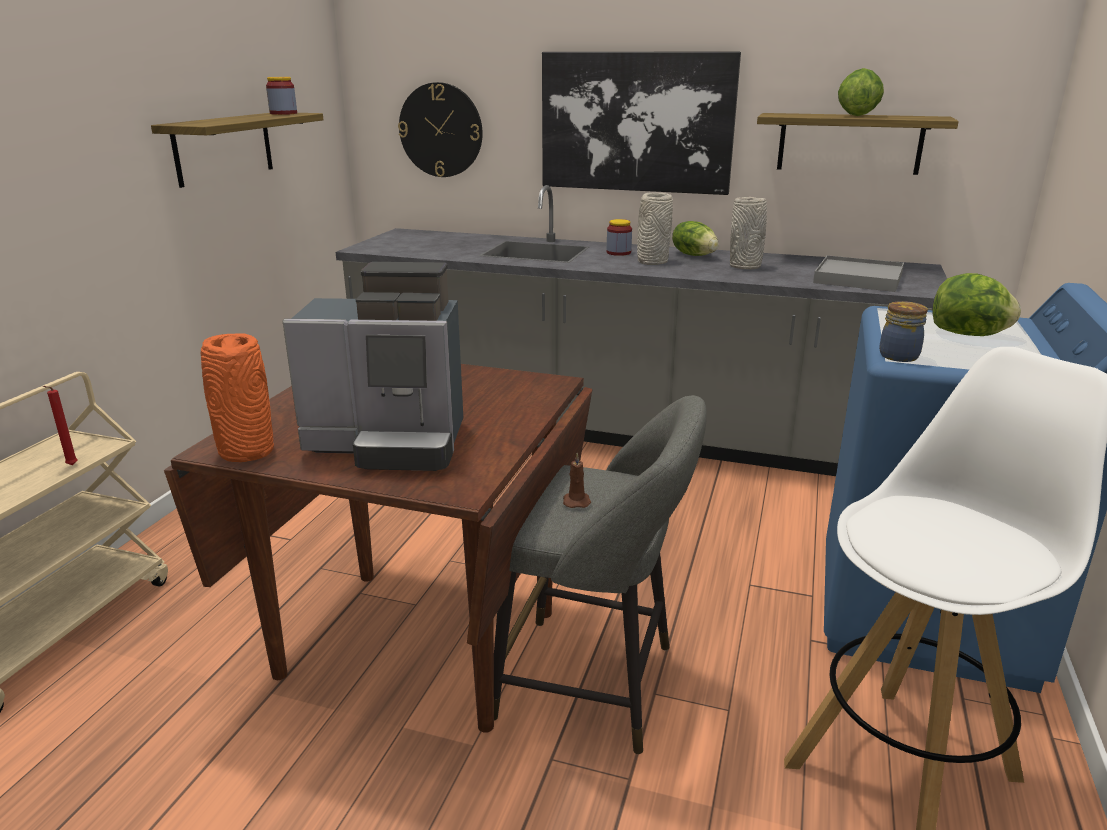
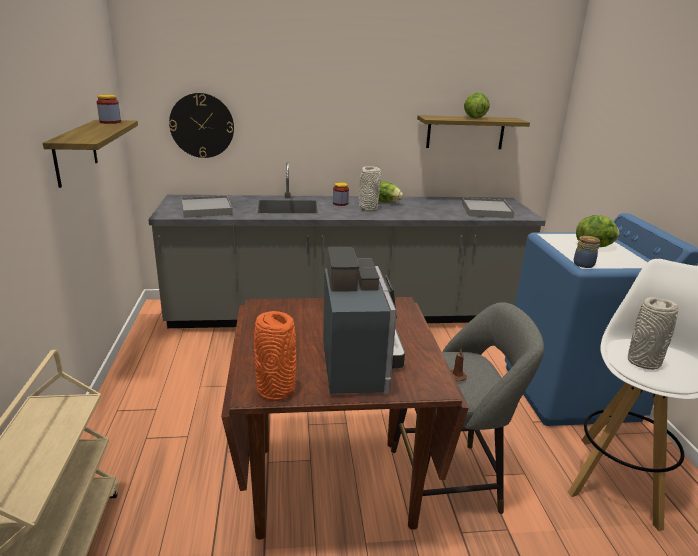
camera: 25 degrees left, 0 degrees up
(71, 466) = (70, 426): red candle -> none
(391, 443) = (360, 365): coffee machine -> coffee machine turned 75 degrees counterclockwise
(420, 246) = (206, 209): none -> grey tray
(636, 122) = (341, 120): picture -> none
(746, 267) = (422, 208): grey vase -> grey vase (644, 362)

